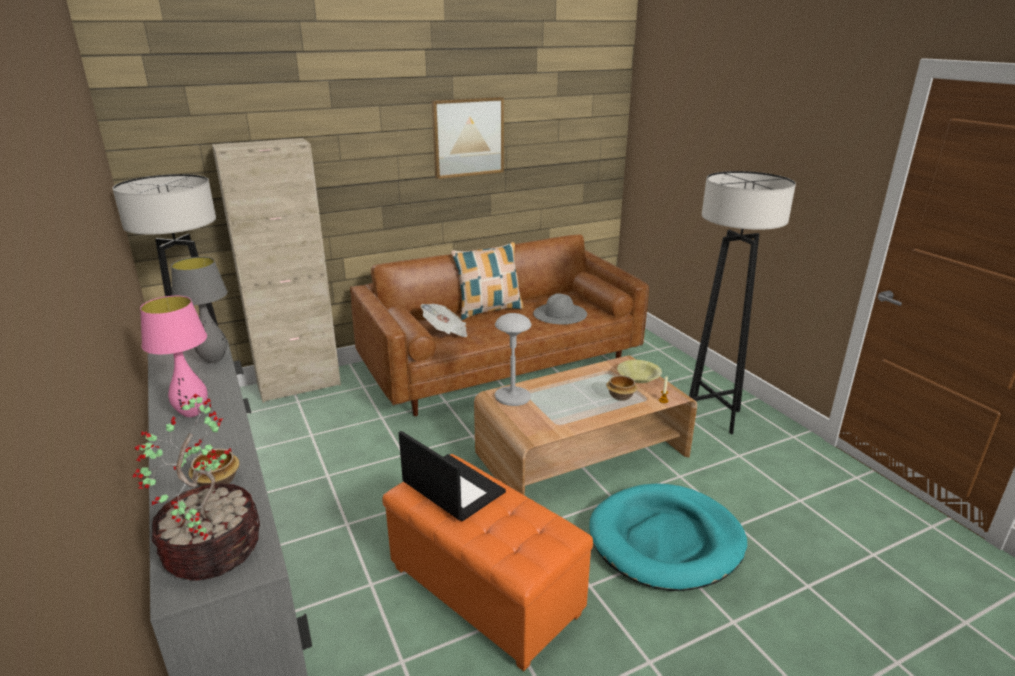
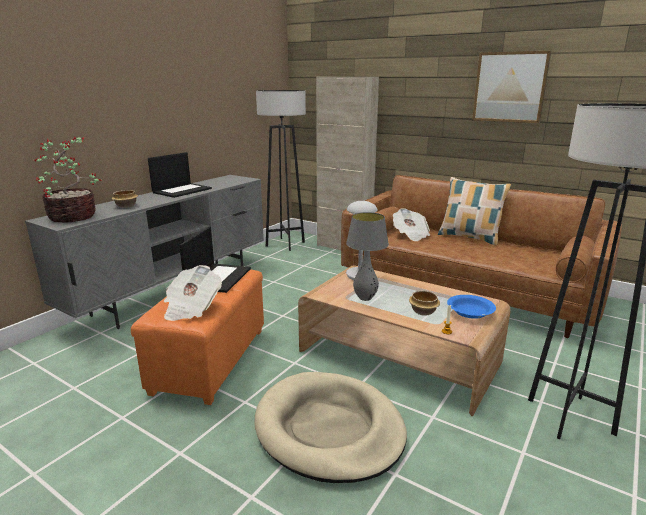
camera: 60 degrees right, 5 degrees down
(192, 413) = (182, 190): pink table lamp -> laptop
(214, 360) = (236, 182): grey table lamp -> grey table lamp (365, 298)
(528, 528) = (191, 308): none -> newspaper
(560, 313) = (515, 257): grey hat -> none
(638, 377) = (470, 312): yellow bowl -> blue bowl
(666, 540) = (329, 429): turquoise dog bed -> beige dog bed

